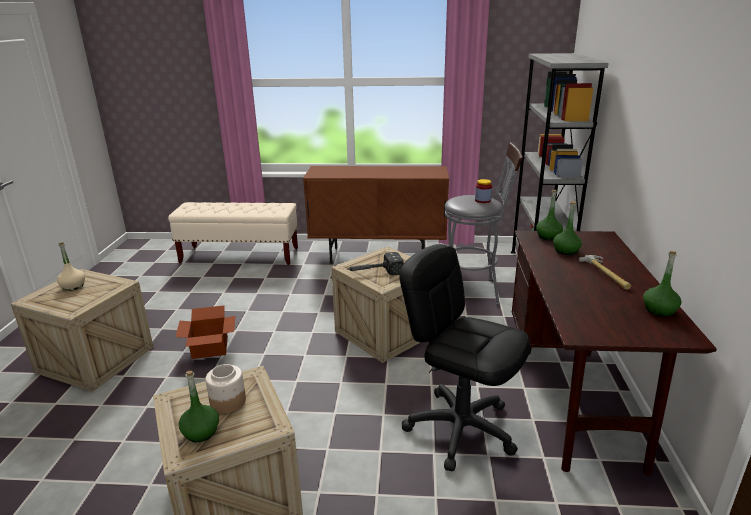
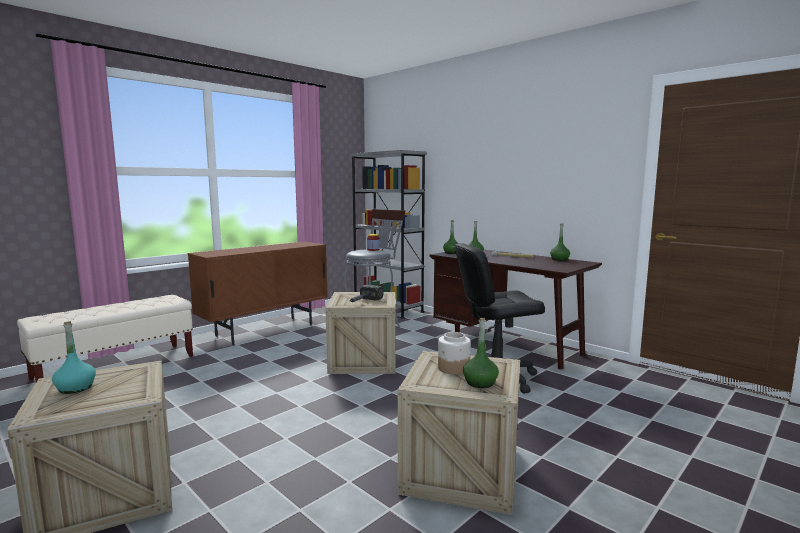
camera: 50 degrees left, 15 degrees down
(73, 286) = (75, 388): beige bottle -> turquoise bottle
(209, 348) = (239, 425): cardboard box -> none

